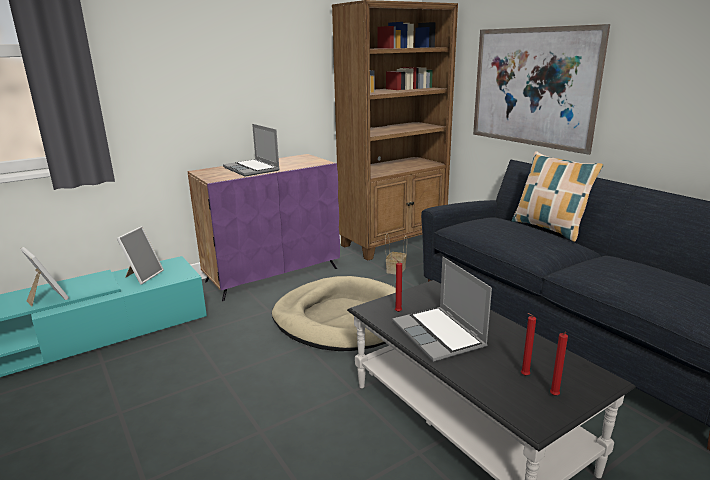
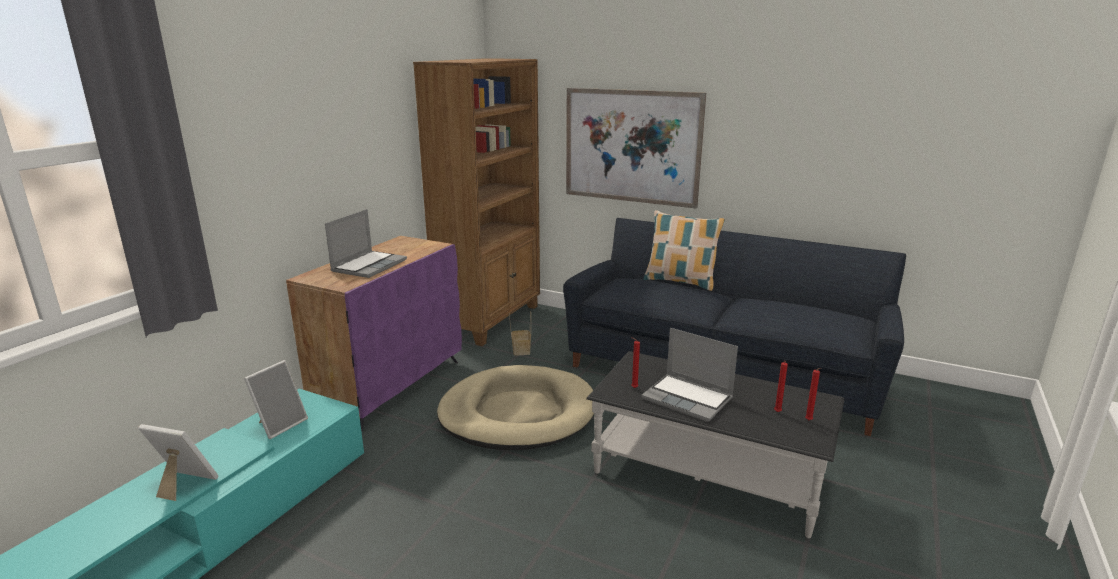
camera: 30 degrees left, 0 degrees up
(143, 276) = (280, 424): picture frame -> picture frame turned 45 degrees clockwise
(252, 169) = (369, 265): laptop -> laptop turned 90 degrees counterclockwise

